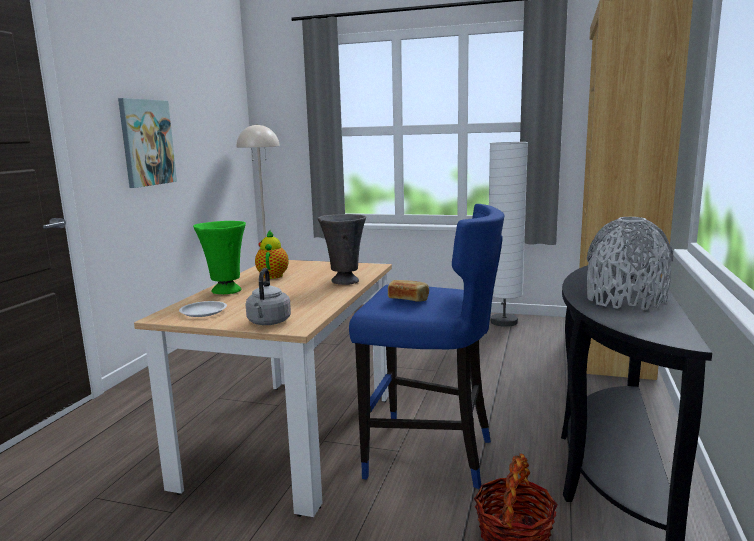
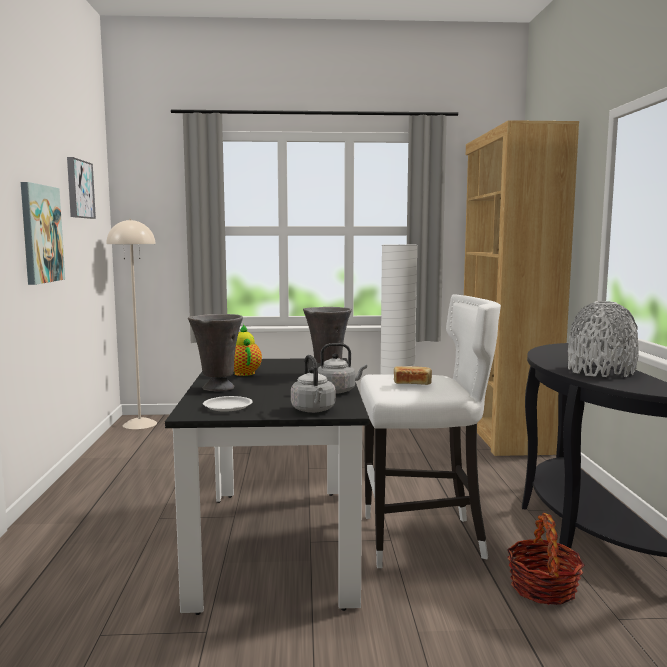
camera: 20 degrees left, 5 degrees down
(201, 99) = (78, 189): none -> picture
(225, 291) = (217, 388): green vase -> grey vase
(293, 437) = (276, 543): beige dining table -> black dining table
(324, 302) = (338, 391): none -> grey kettle
(430, 456) = (423, 539): blue stool -> white stool

